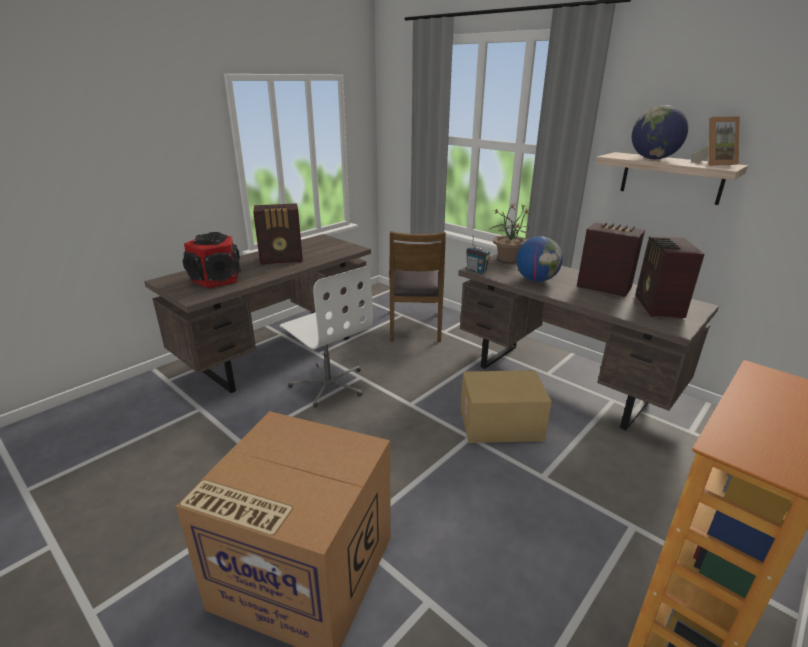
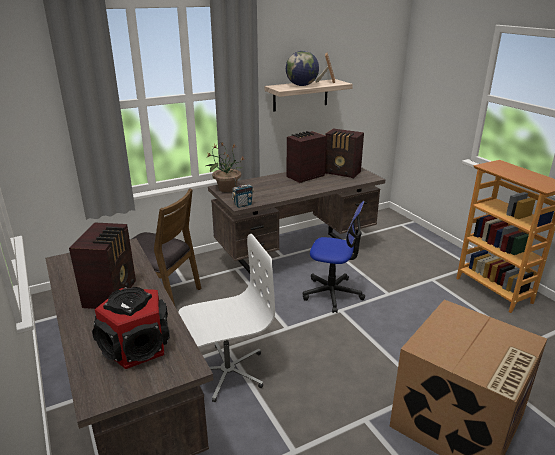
camera: 70 degrees left, 0 degrees up
(500, 425) = (332, 293): cardboard box -> office chair
(536, 280) = (278, 191): globe -> none

